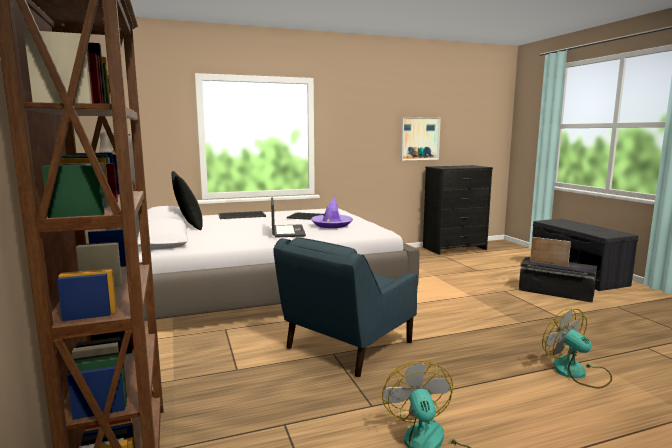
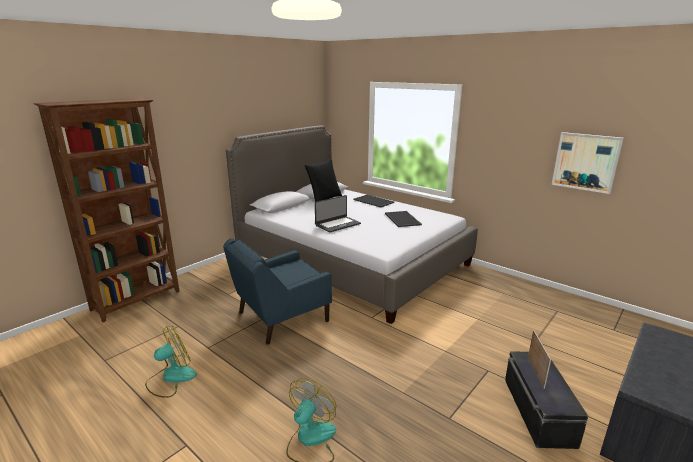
camera: 60 degrees right, 10 degrees up
(331, 225) = (376, 231): purple hat -> none
(347, 346) = (280, 318): blue armchair -> blue armchair turned 45 degrees counterclockwise
(454, 248) = (599, 312): black dresser -> none

